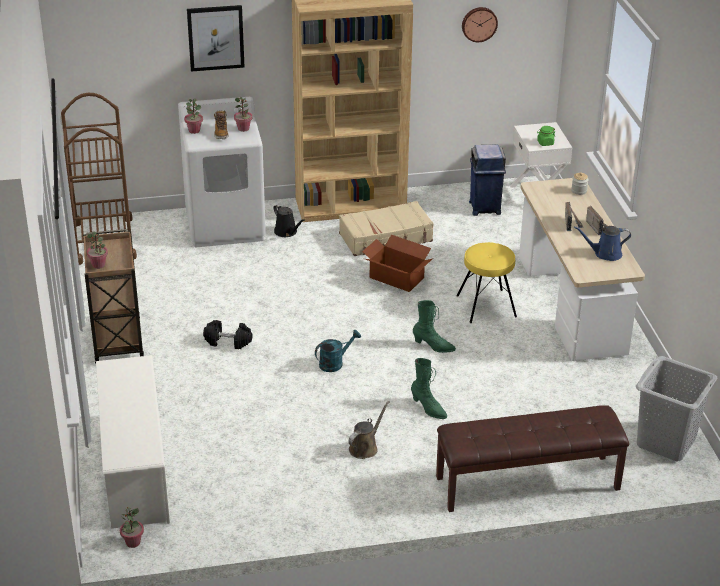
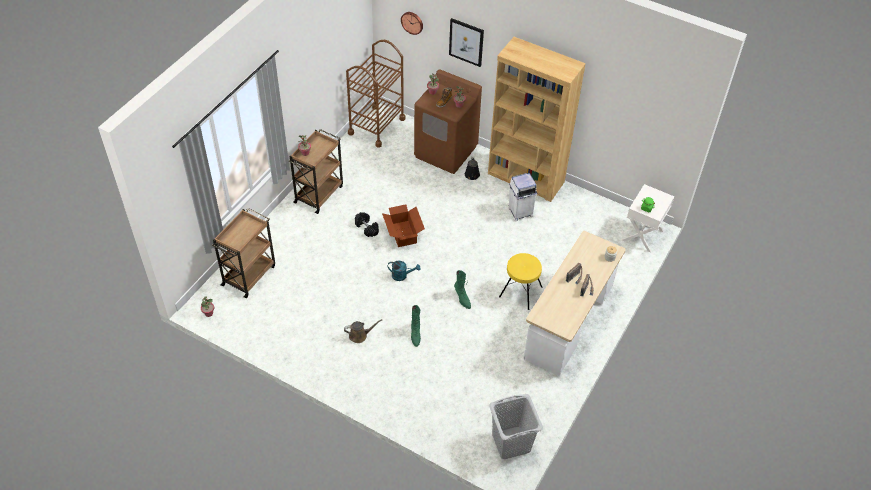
camera: 40 degrees right, 15 degrees up
(135, 470) = (249, 275): white shoe rack -> brown cart
(226, 225) = (446, 152): white washing machine -> brown washing machine
(386, 238) = (520, 212): beige suitcase -> white trash can
(396, 277) = (495, 242): cardboard box -> cardboard box (403, 233)
(479, 23) = (635, 110): wall clock -> wall clock (412, 22)
(484, 207) = (600, 225): blue trash can -> none
(527, 484) = (411, 413): brown bench -> none
(605, 254) = (567, 310): blue watering can -> none

